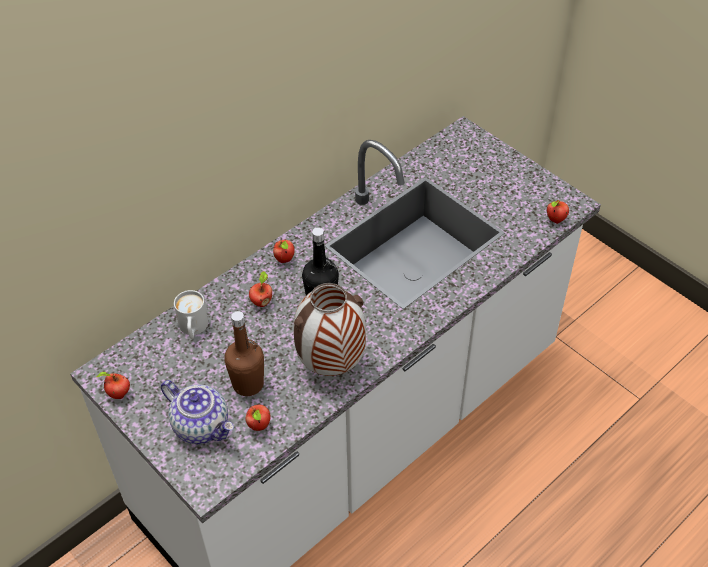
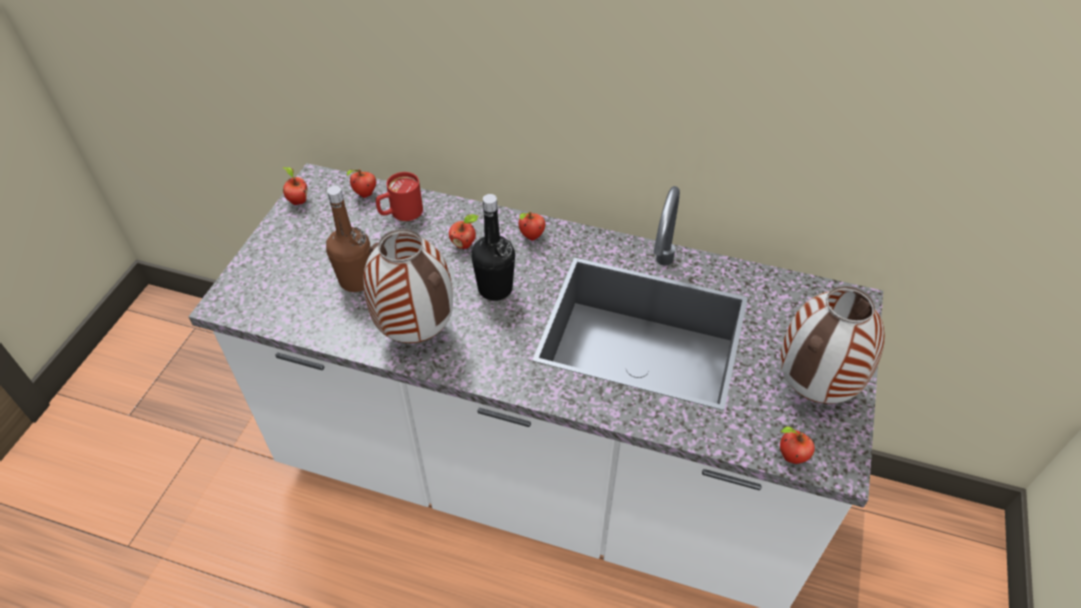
camera: 60 degrees right, 0 degrees up
(193, 329) = (400, 213): white mug -> red mug
(202, 426) = (290, 271): teapot -> none
(260, 426) = (309, 311): apple -> apple (365, 194)
(516, 186) = (813, 391): none -> vase

